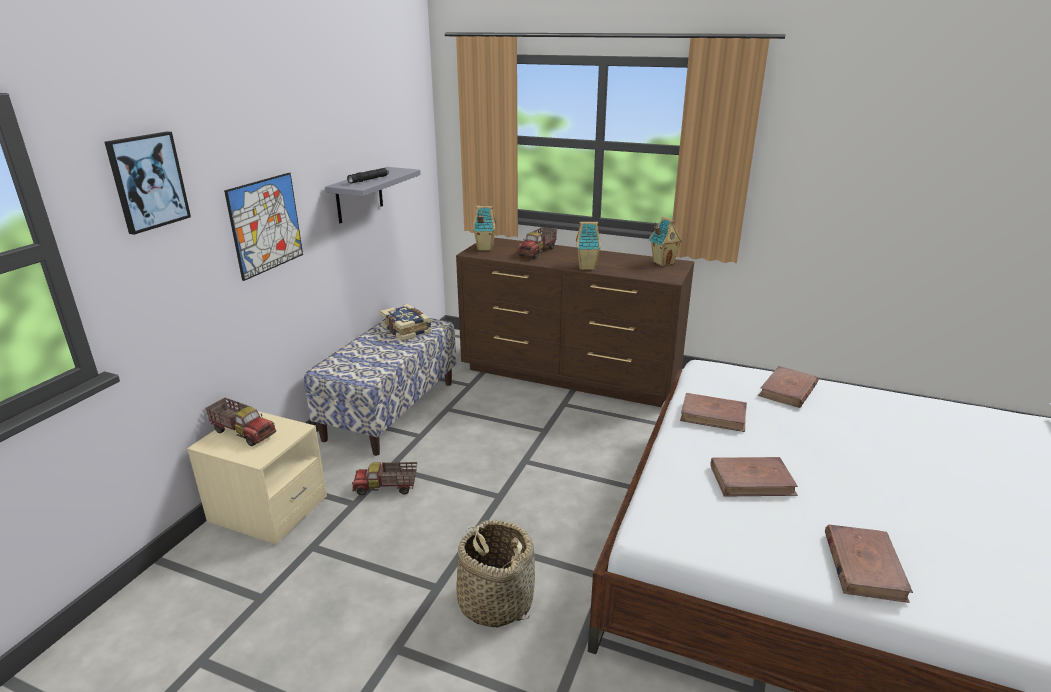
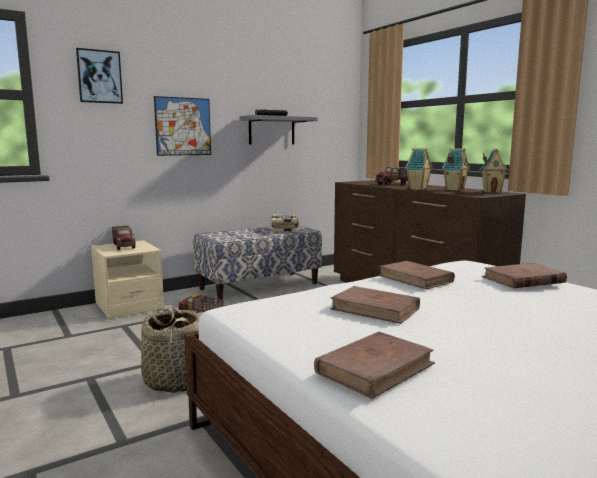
camera: 35 degrees right, 15 degrees down
(484, 248) = (361, 181): toy house -> toy house (454, 190)

